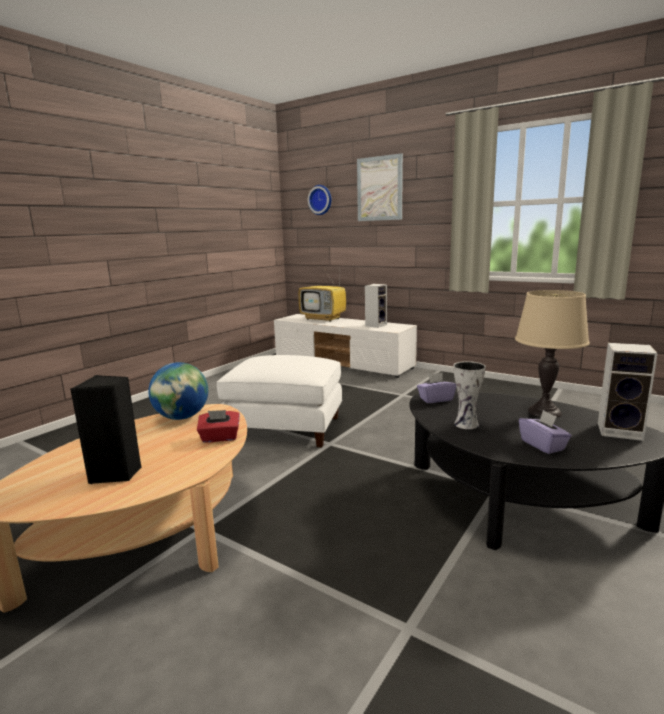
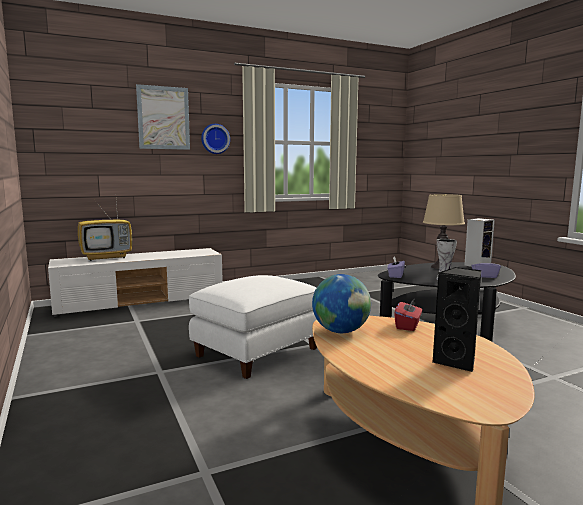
camera: 60 degrees left, 5 degrees down
(321, 200) = (85, 121): wall clock -> wall clock (215, 139)
(376, 325) = (180, 253): speaker -> none

